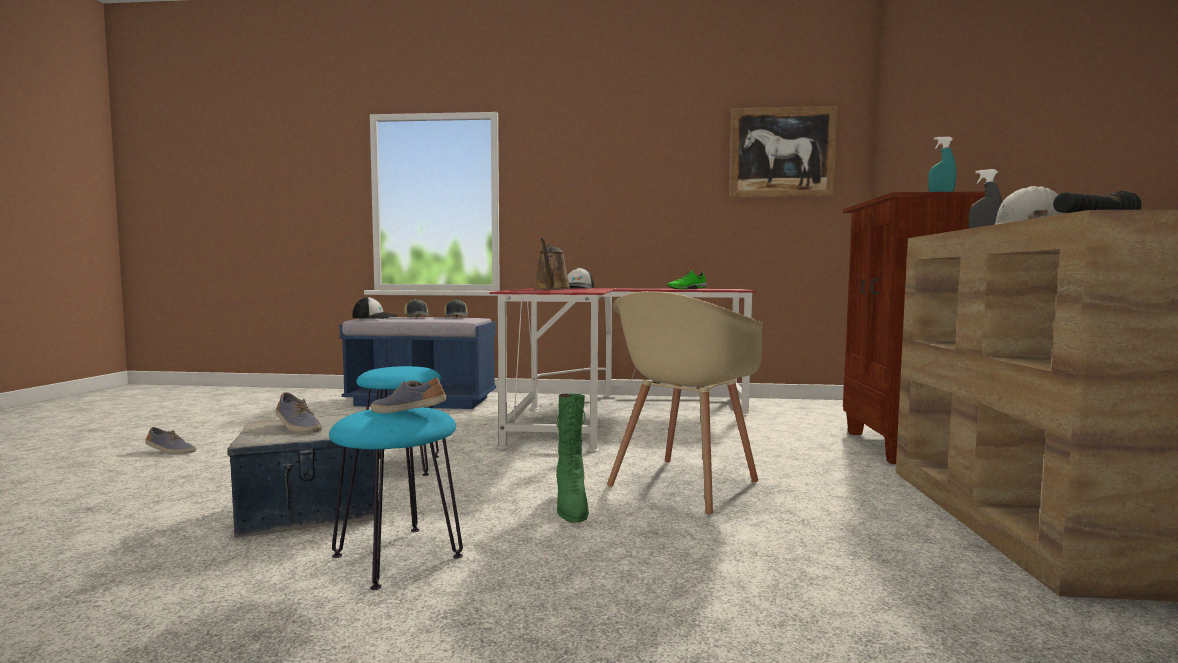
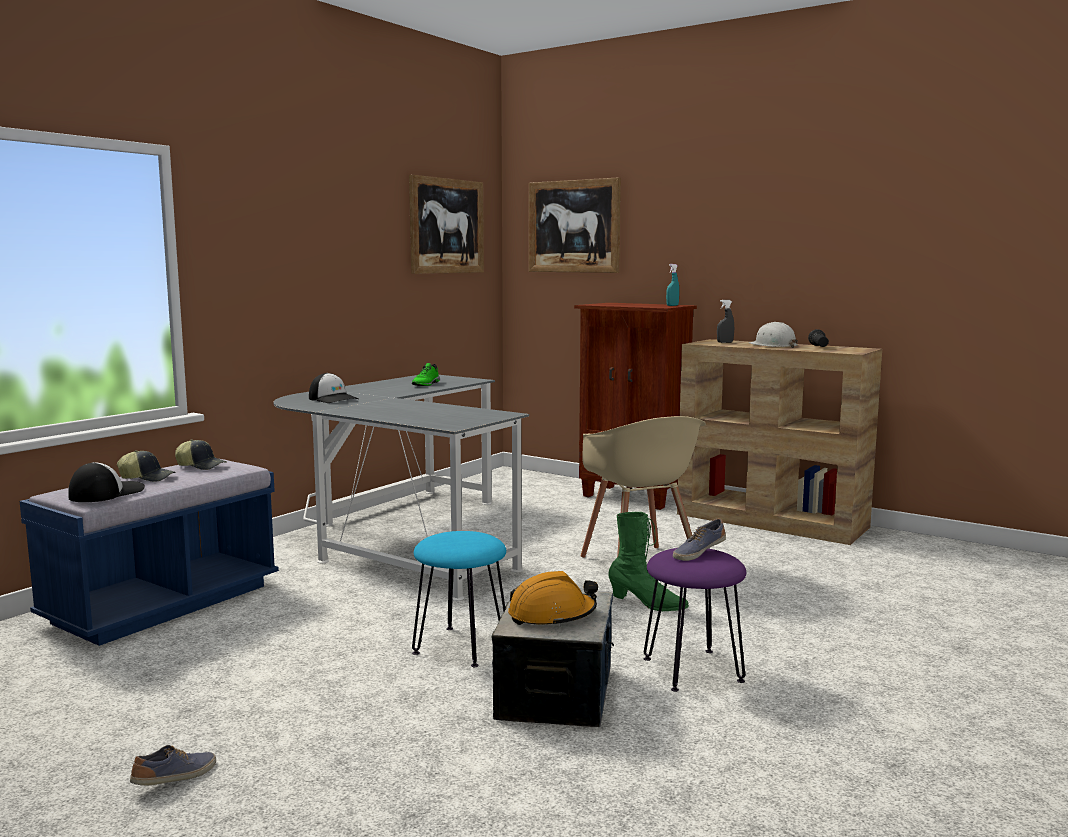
camera: 60 degrees left, 5 degrees up
(297, 427) = (552, 615): shoe -> orange hard hat
(397, 556) = (693, 670): turquoise stool -> purple stool
(551, 289) = (401, 412): brown watering can -> none
(613, 413) = (401, 538): red desk -> grey desk
(912, 129) = (573, 226): none -> picture

